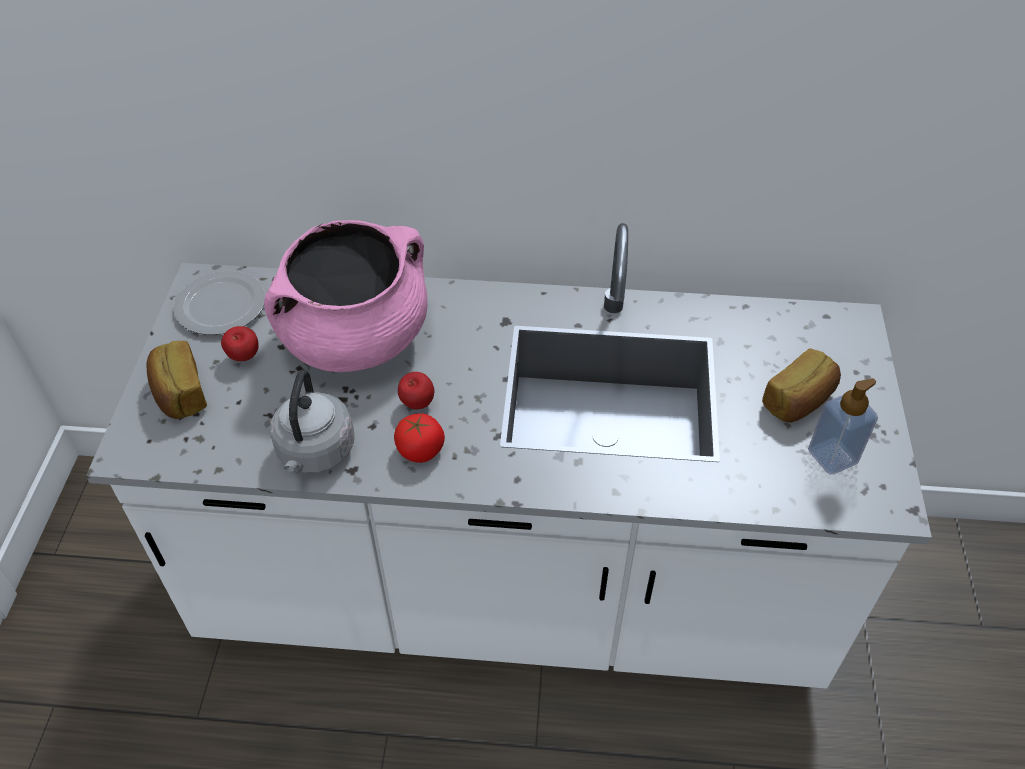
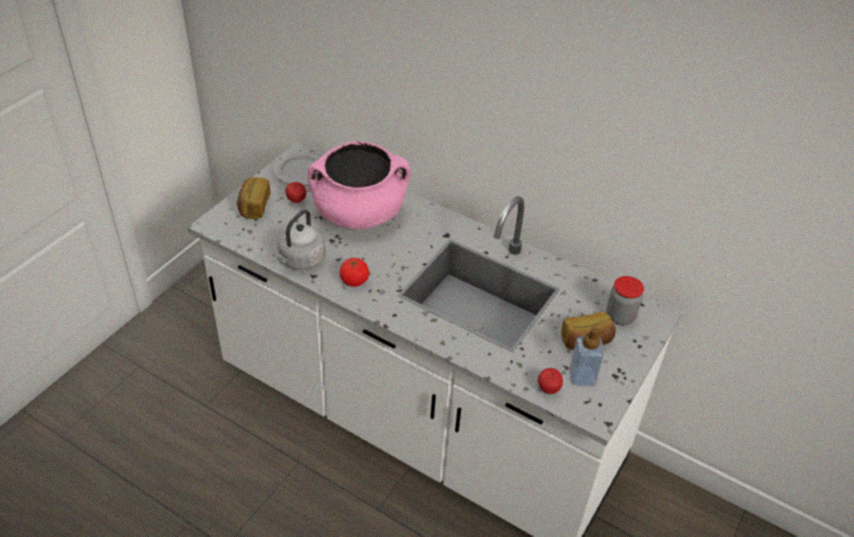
camera: 25 degrees right, 5 degrees down
(417, 404) = (368, 258): apple -> apple (548, 389)
(814, 345) = (620, 317): none -> jar

